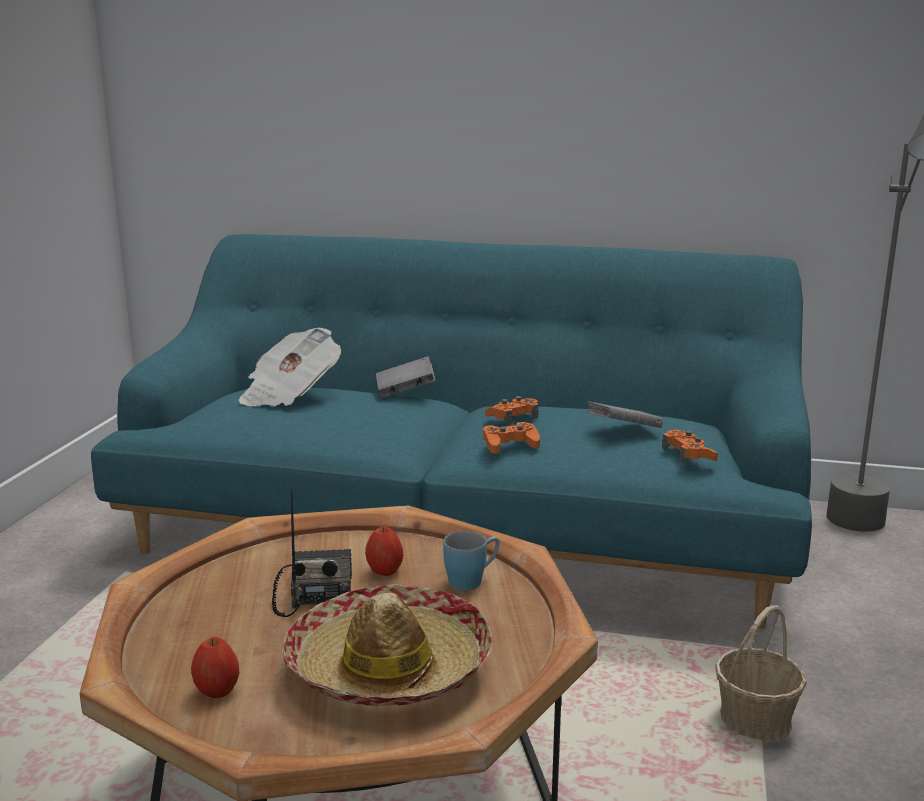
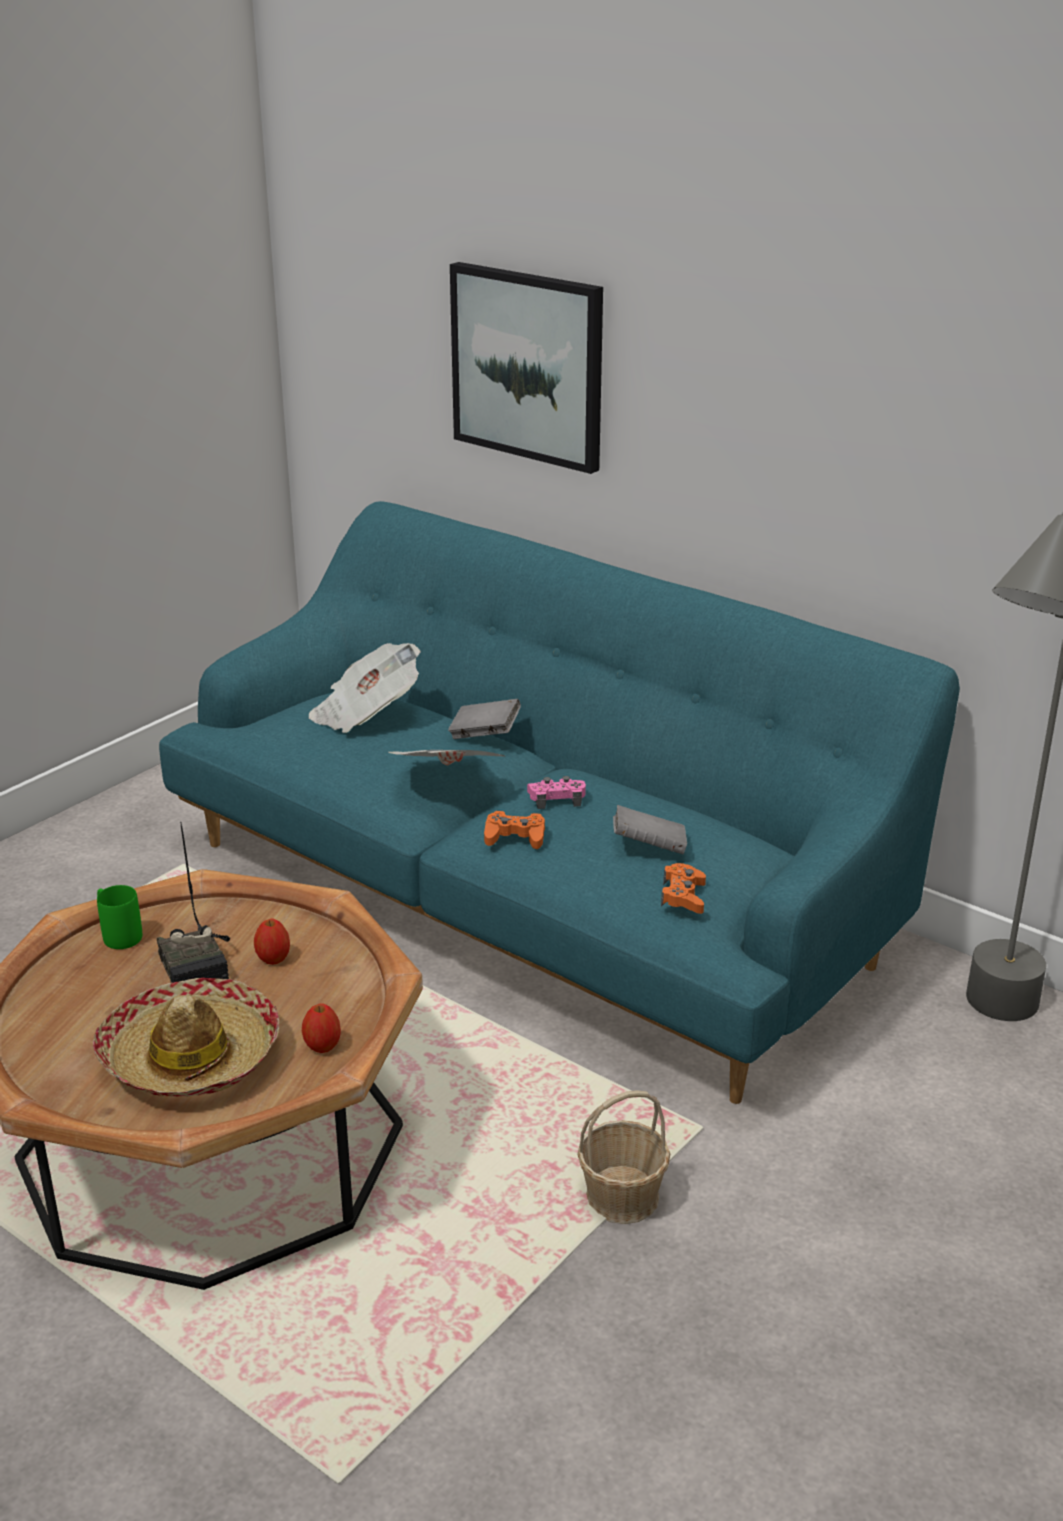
camera: 25 degrees right, 10 degrees up
(201, 588) = (118, 934): none -> green mug
(217, 690) = (54, 1038): apple -> apple (322, 1045)
(314, 592) = (199, 964): radio -> radio turned 135 degrees clockwise
(376, 89) = (528, 365): none -> picture
(412, 422) = (449, 781): none -> newspaper
(472, 580) = (336, 989): blue mug -> none
(513, 417) = (556, 798): orange game controller -> pink game controller

